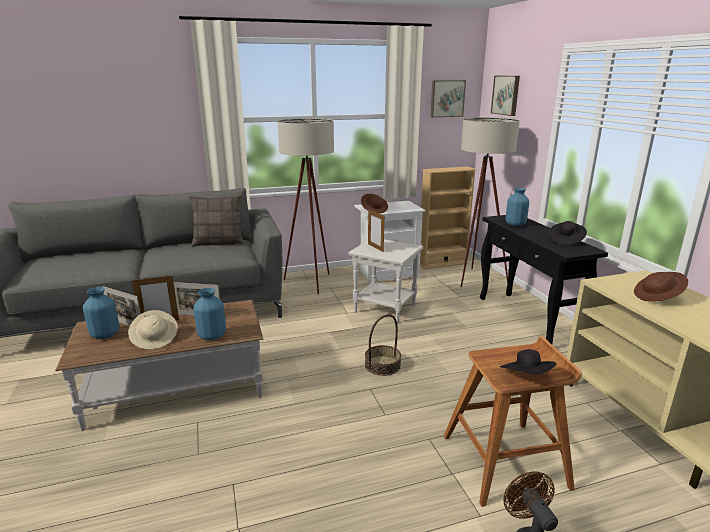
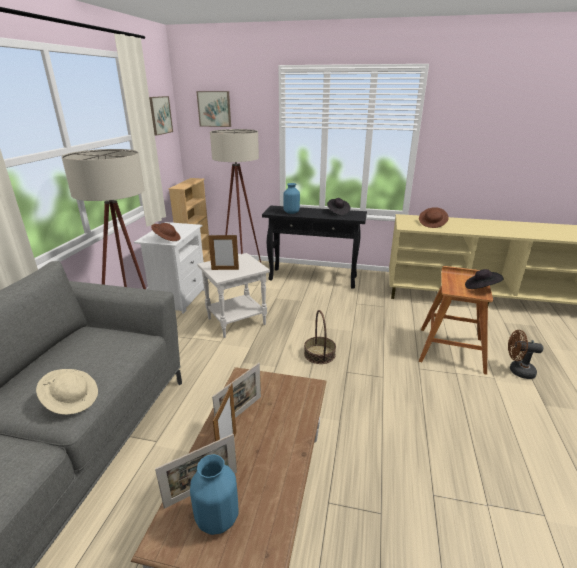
camera: 60 degrees left, 5 degrees up
(155, 339) = (272, 462): beige hat -> beige hat (72, 400)
(212, 336) = (300, 412): blue vase -> none
(219, 242) = (71, 345): pillow -> none

